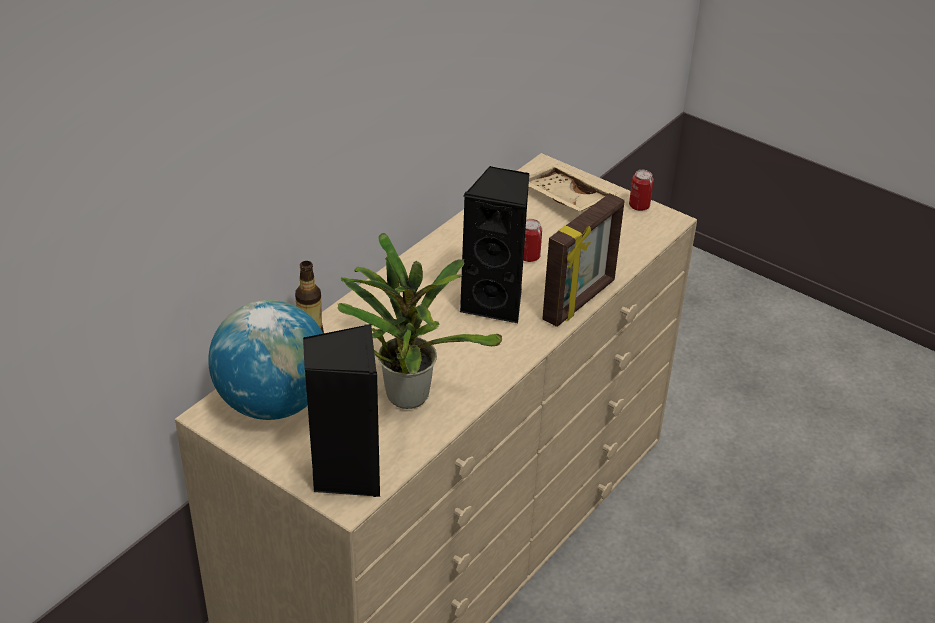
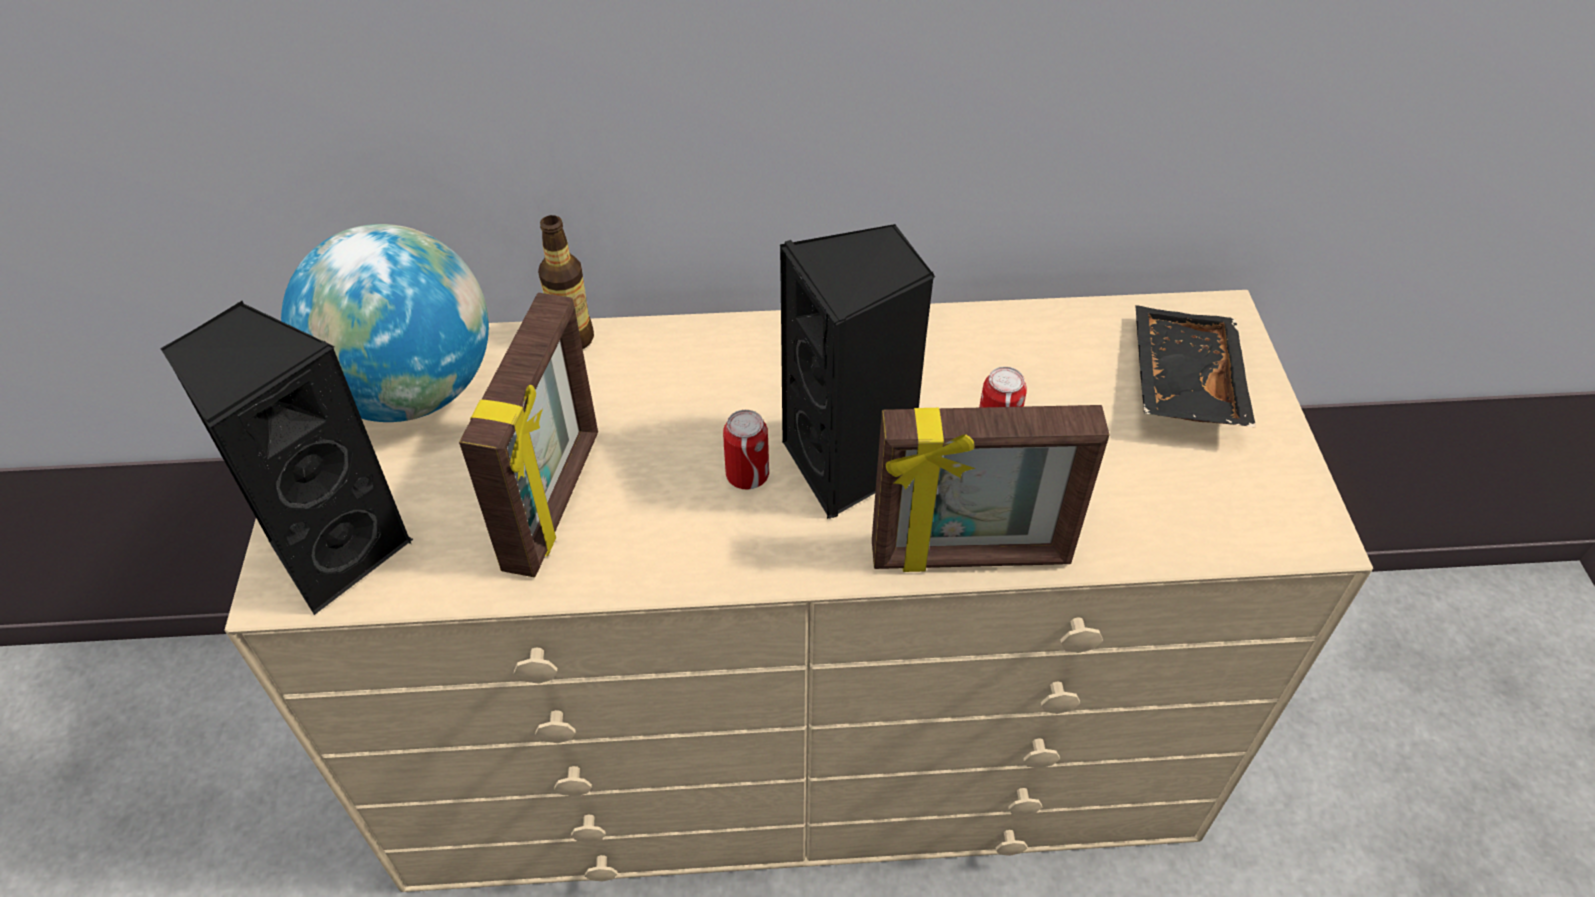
camera: 50 degrees right, 10 degrees up
(406, 392) = (555, 500): potted plant -> picture frame
(564, 199) = (1181, 382): beige tray -> black tray
(639, 206) = (1292, 475): can -> can (747, 475)

